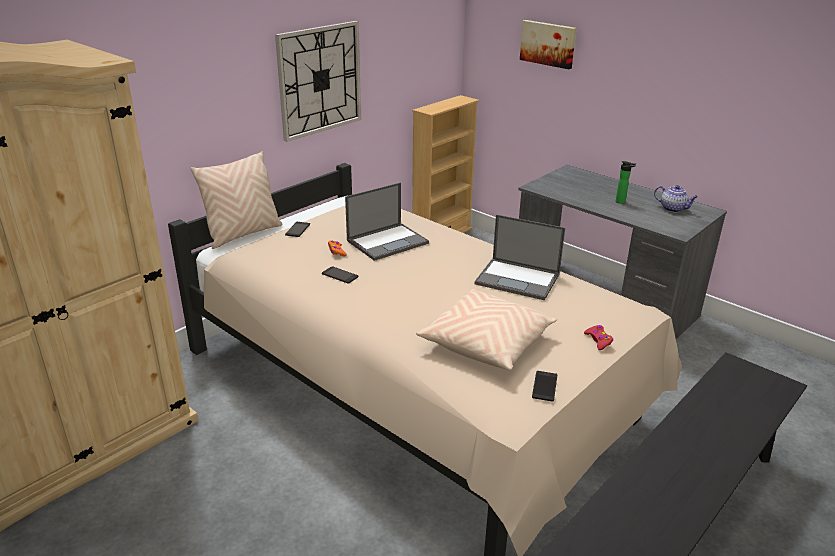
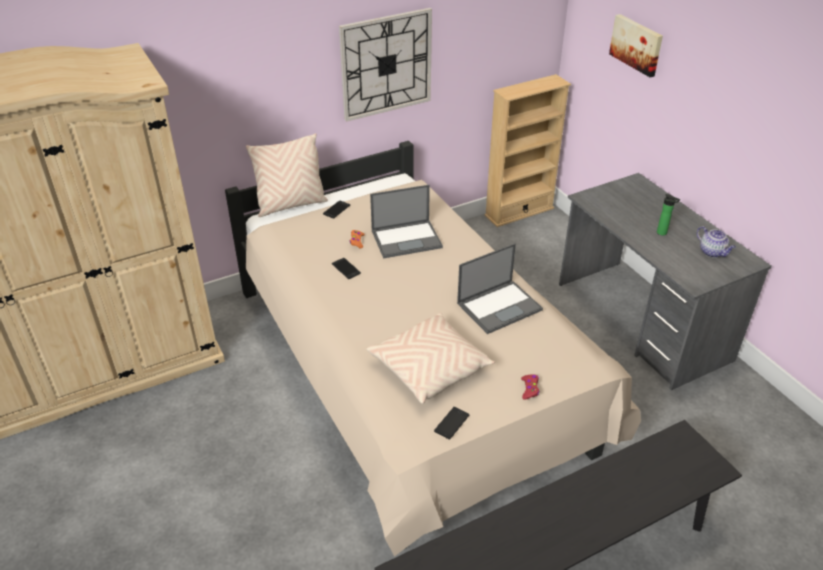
camera: 20 degrees right, 10 degrees up
(518, 279) = (500, 306): laptop -> laptop turned 75 degrees counterclockwise

